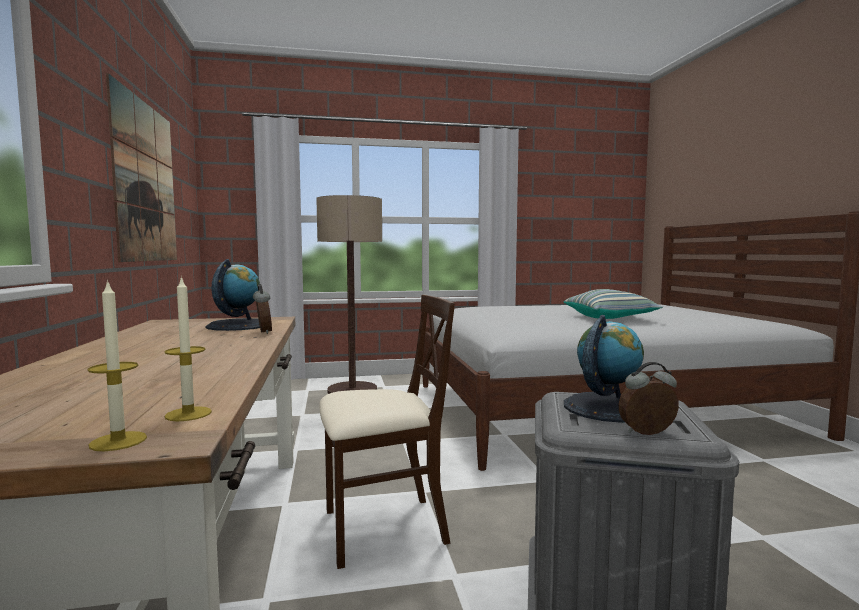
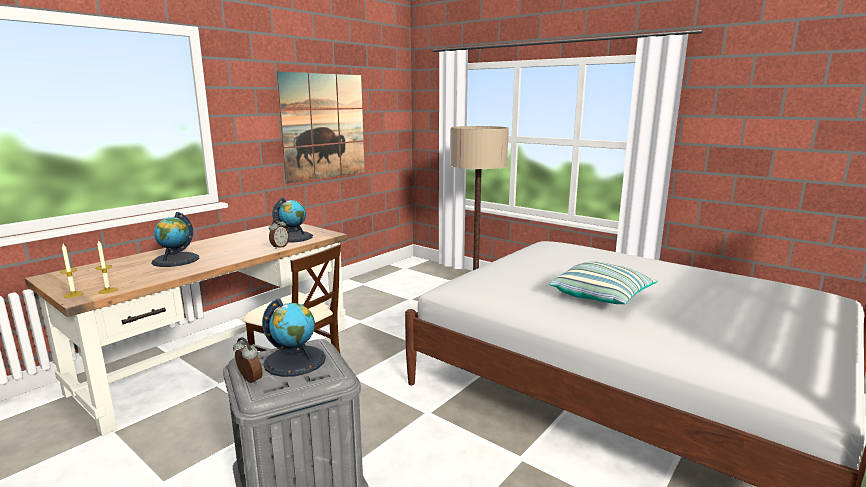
camera: 50 degrees right, 10 degrees up
(140, 367) = (176, 260): none -> globe

